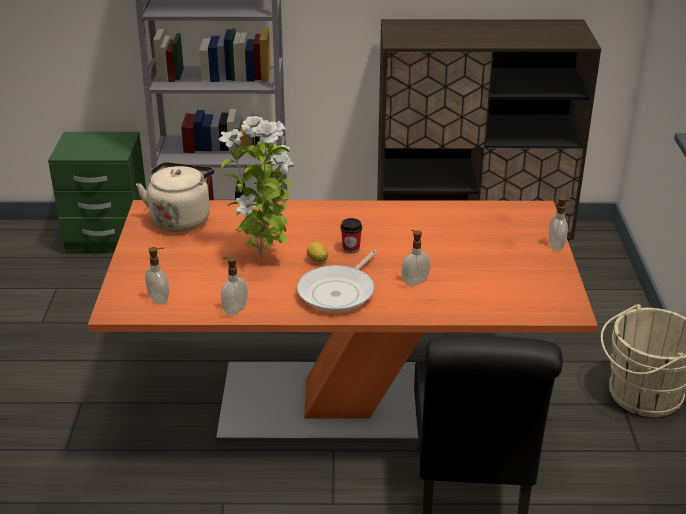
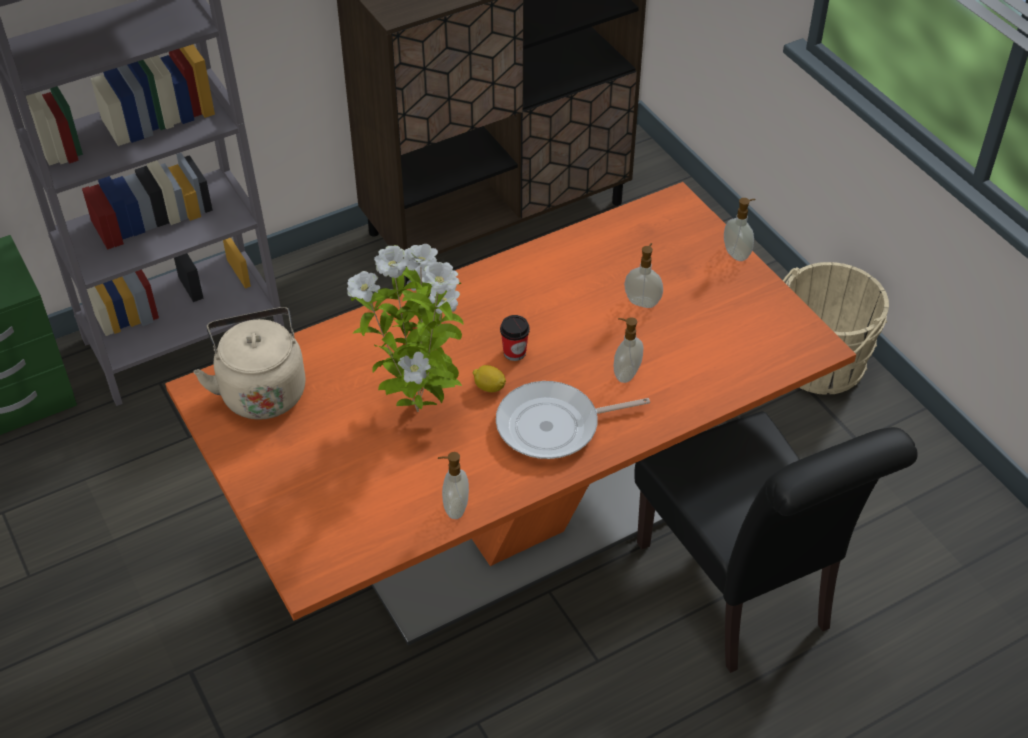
camera: 30 degrees left, 15 degrees up
(159, 299) = (349, 533): soap dispenser -> soap dispenser (642, 301)
(339, 292) = (554, 426): frying pan -> frying pan turned 75 degrees clockwise

